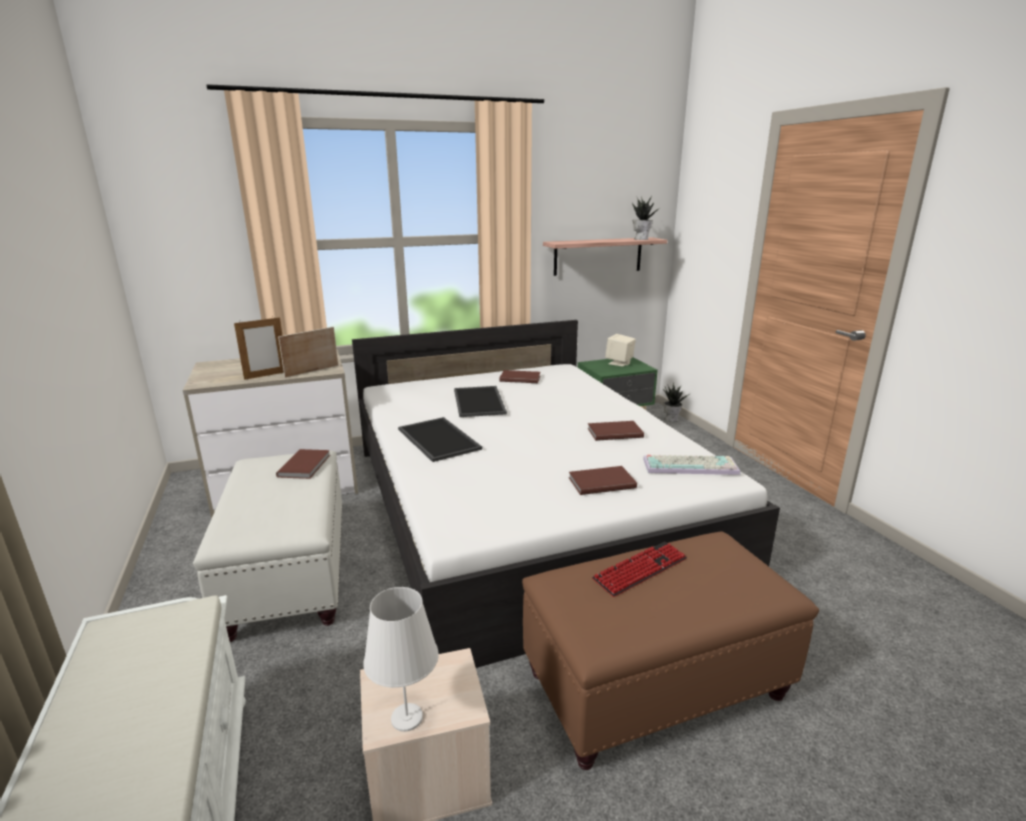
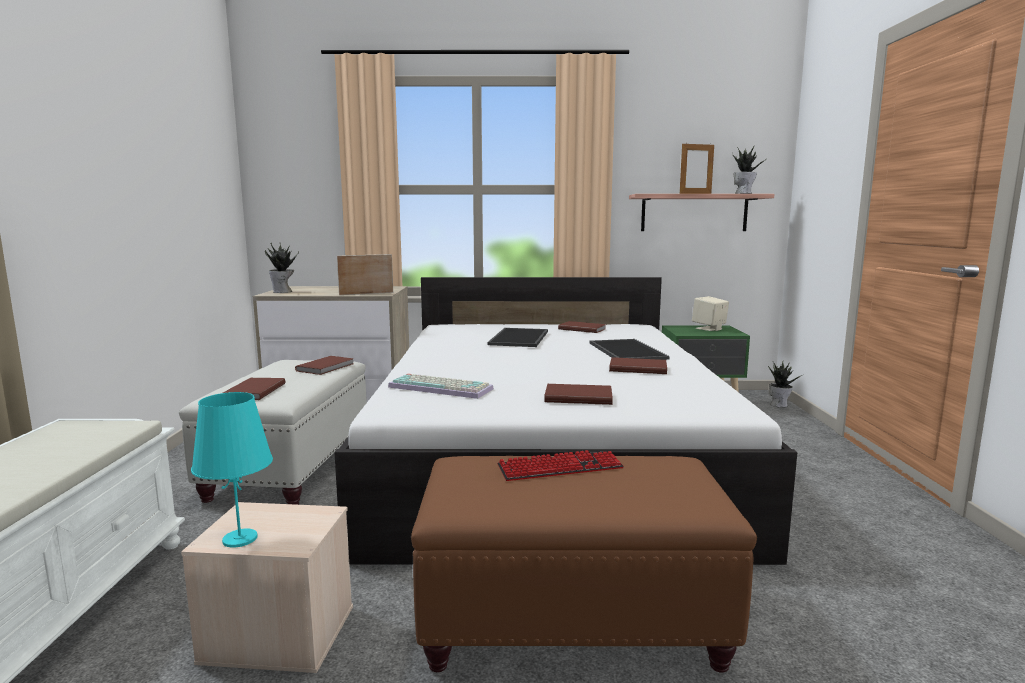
camera: 20 degrees right, 10 degrees down
(210, 377) = (283, 292): none -> potted plant
(261, 518) = (253, 391): none -> brown book
(266, 375) = (326, 293): picture frame -> picture frame (695, 193)
(406, 717) = (239, 538): white table lamp -> turquoise table lamp
(436, 439) = (449, 356): tray -> tray (625, 350)
(691, 465) = (697, 396): keyboard -> keyboard (442, 387)

